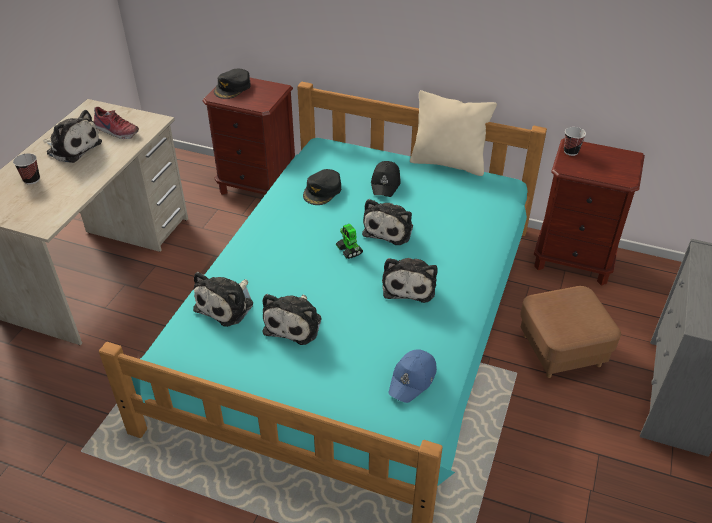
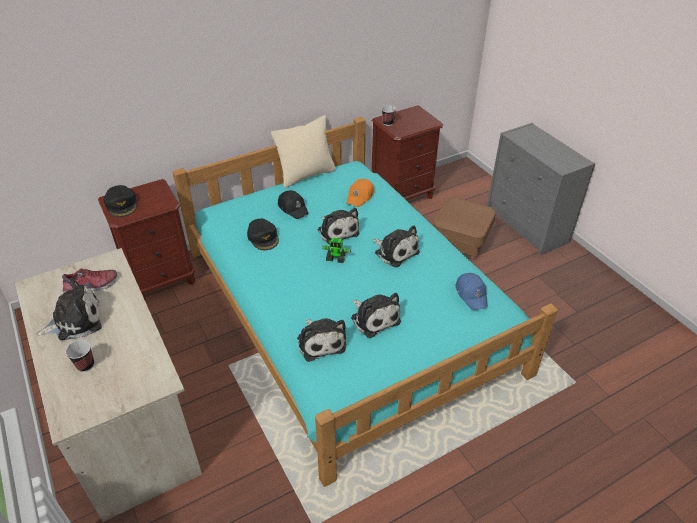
camera: 50 degrees left, 0 degrees up
(463, 214) = (360, 196): none -> orange cap

